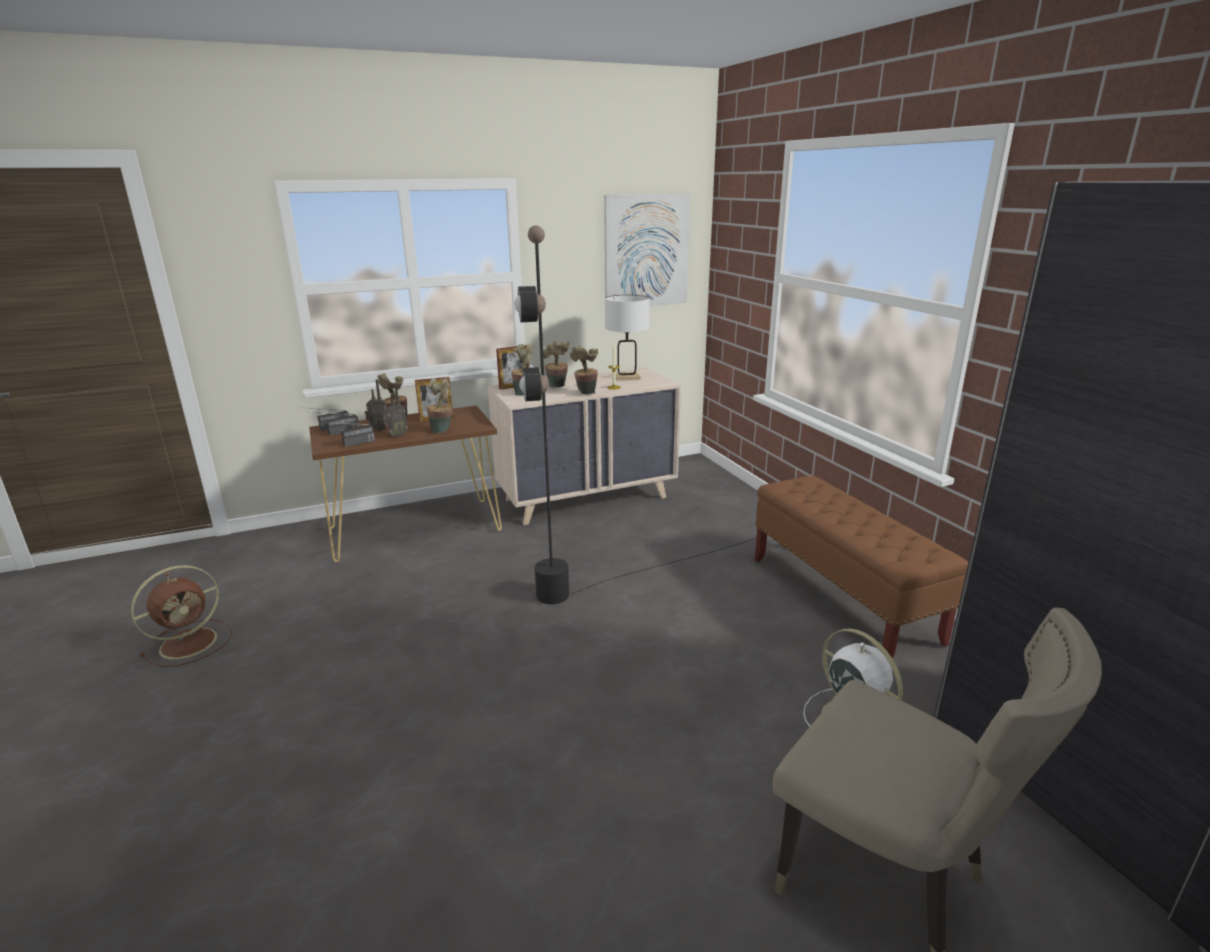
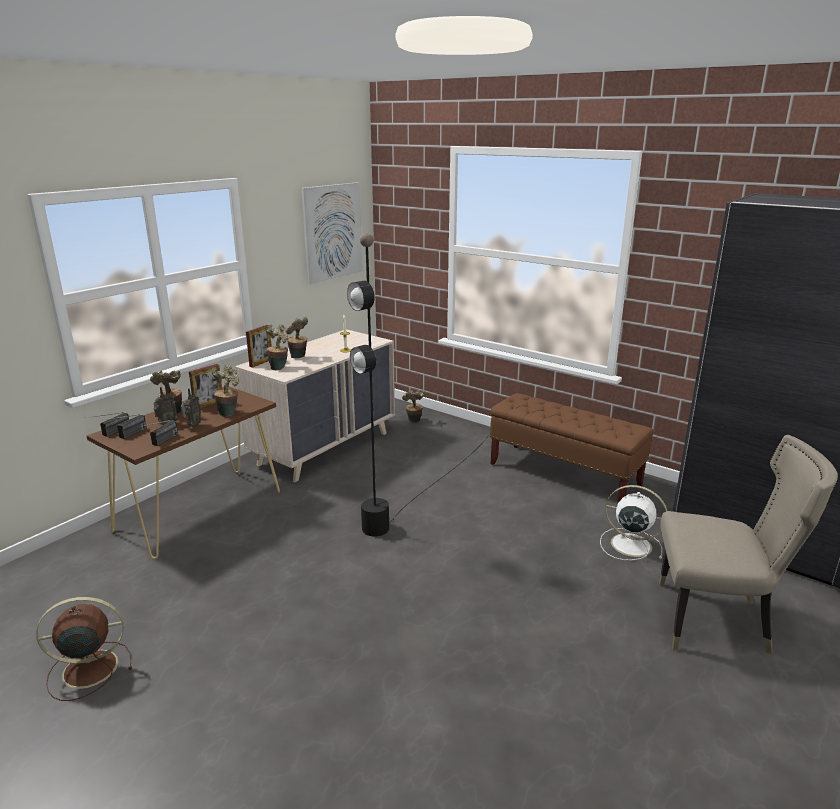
camera: 30 degrees left, 0 degrees up
(191, 642) = (87, 669): brown fan -> brown fan turned 120 degrees counterclockwise
(585, 394) = (330, 359): potted plant -> potted plant (414, 421)
(626, 377) = (343, 340): white table lamp -> none

